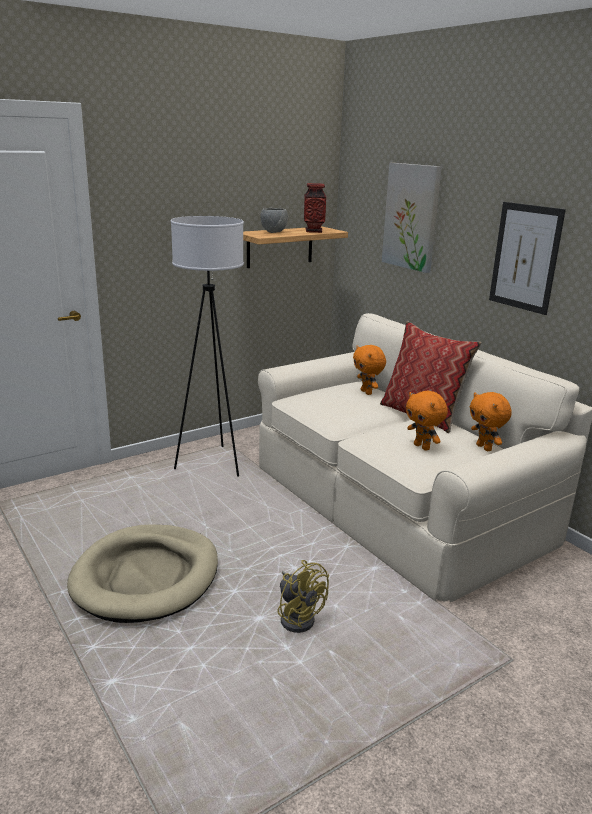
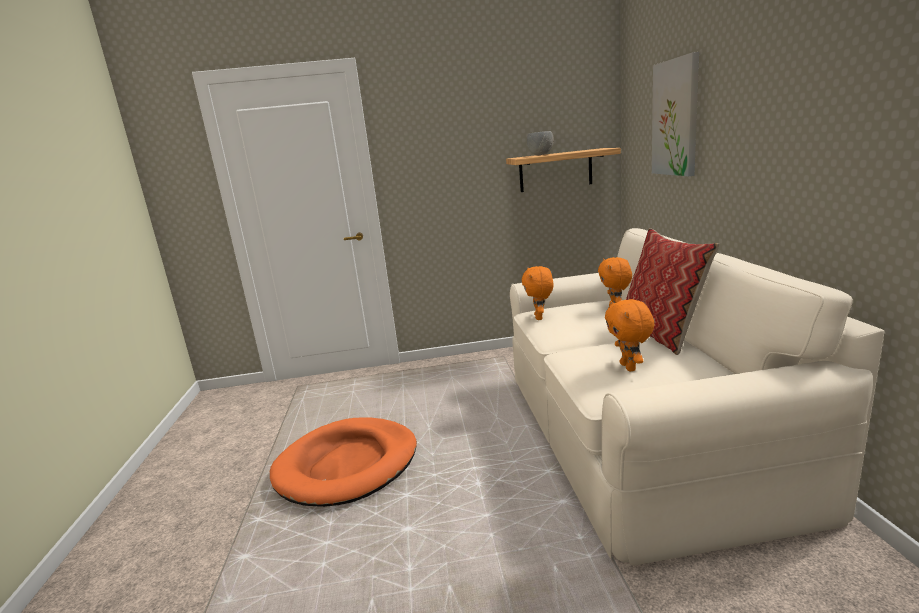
camera: 30 degrees right, 5 degrees down
(146, 577) = (347, 465): beige dog bed -> orange dog bed
(212, 463) = (477, 372): white floor lamp -> none
(298, 617) = (446, 537): yellow fan -> none
(314, 231) = (583, 150): vase -> none
(485, 448) = (714, 375): orange plush toy -> orange plush toy (540, 317)
(525, 257) = (788, 133): picture -> none

